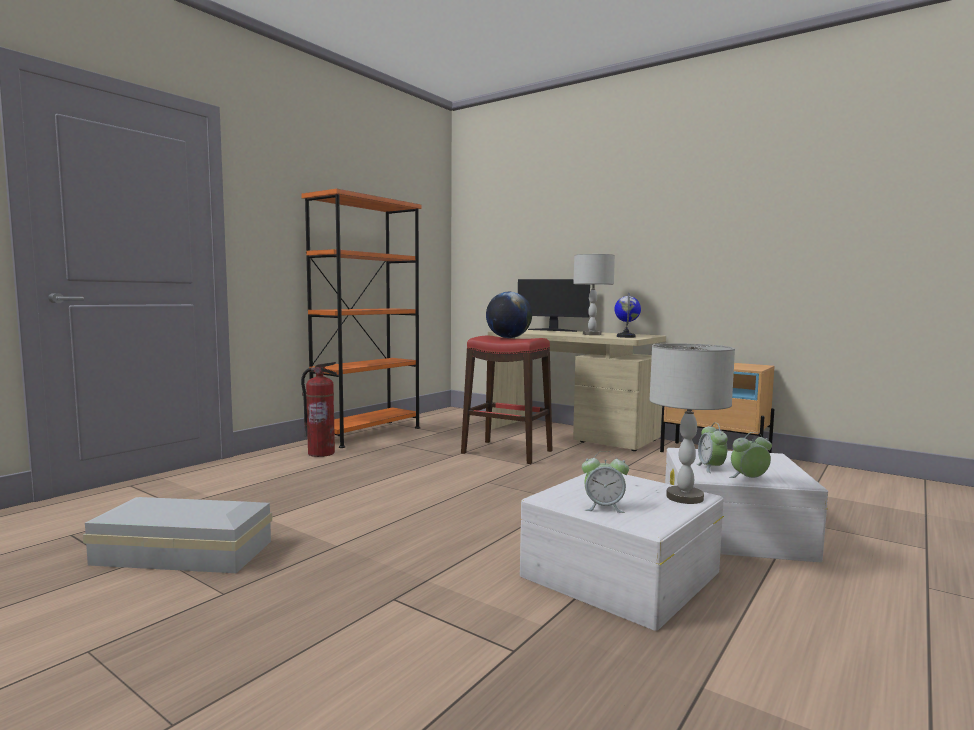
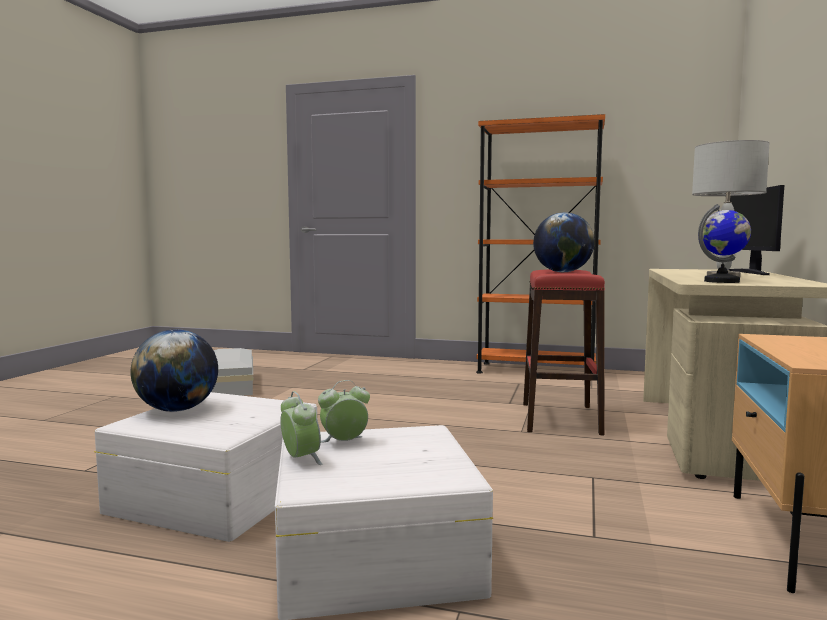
camera: 70 degrees right, 0 degrees up
(321, 453) = (452, 371): fire extinguisher -> none
(603, 507) = (177, 410): alarm clock -> globe
(685, 497) = (212, 433): grey table lamp -> none

